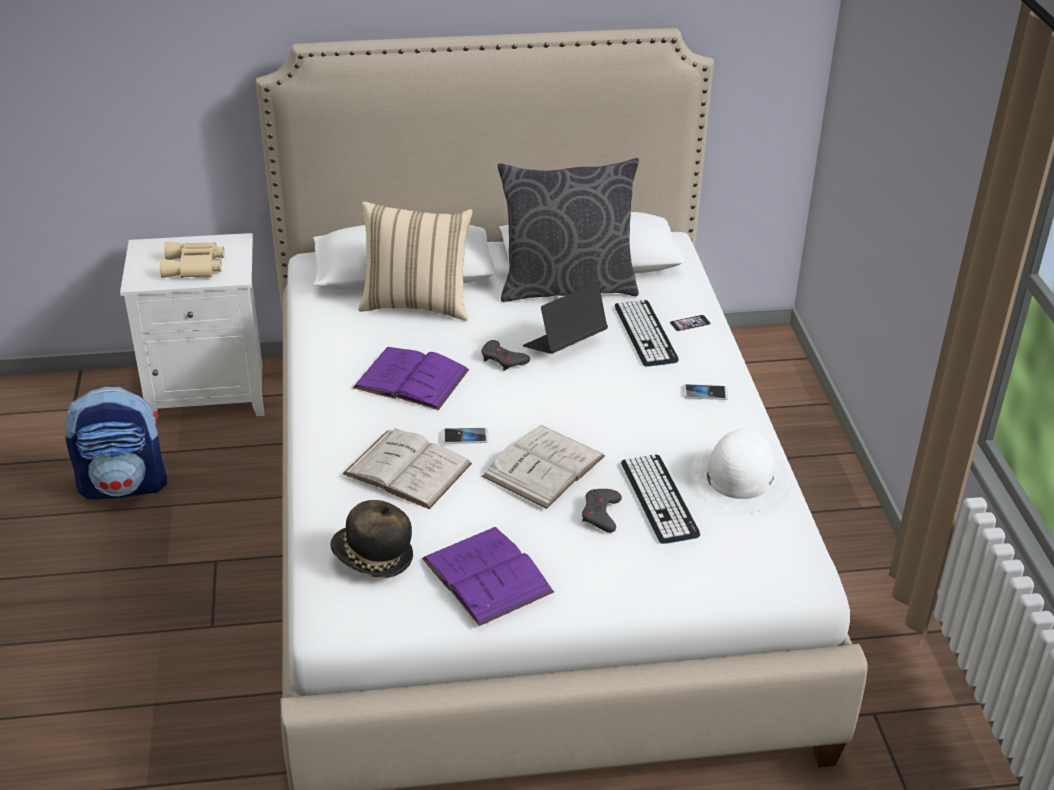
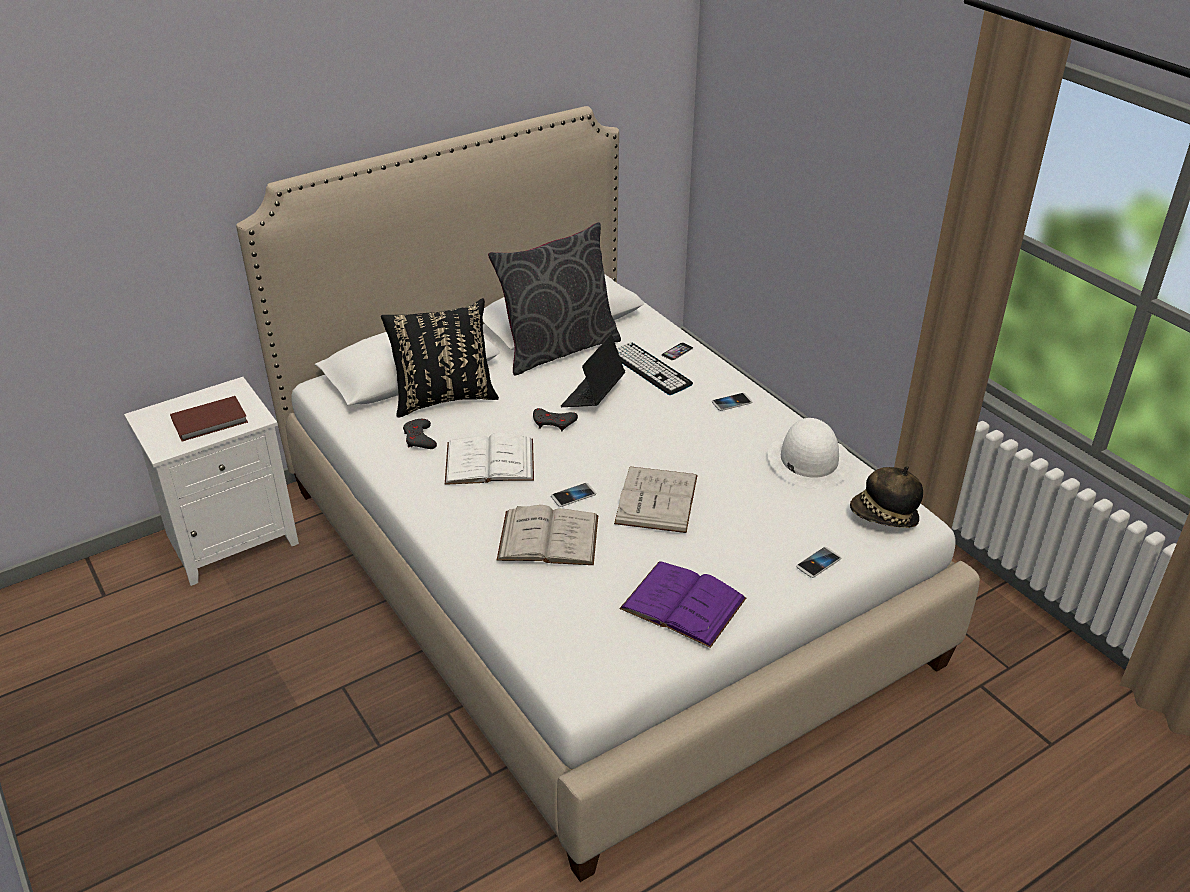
camera: 25 degrees left, 0 degrees up
(125, 485) = (206, 649): backpack -> none
(194, 267) = (211, 421): beige binoculars -> brown book
(372, 558) = (579, 623): hat -> hat (884, 517)
(411, 379) = (489, 461): purple book -> white book
(417, 304) = (444, 397): beige pillow -> black pillow
(601, 514) = (729, 523): grey game controller -> grey game controller (419, 438)
(659, 499) = (763, 496): keyboard -> none
(660, 584) = (818, 563): none -> phone

